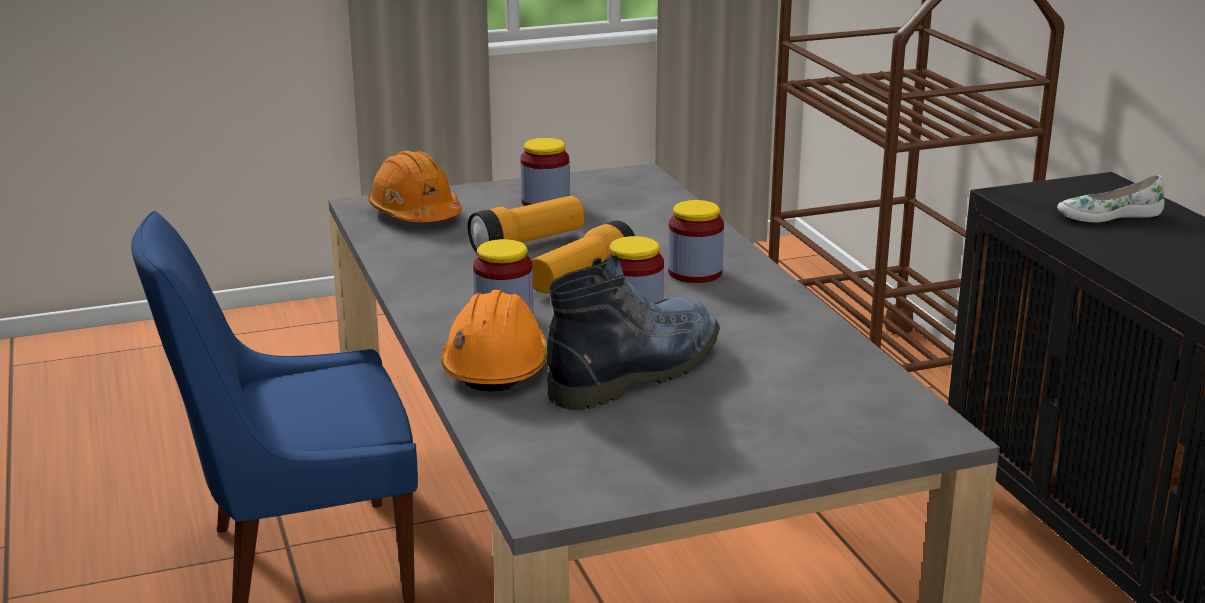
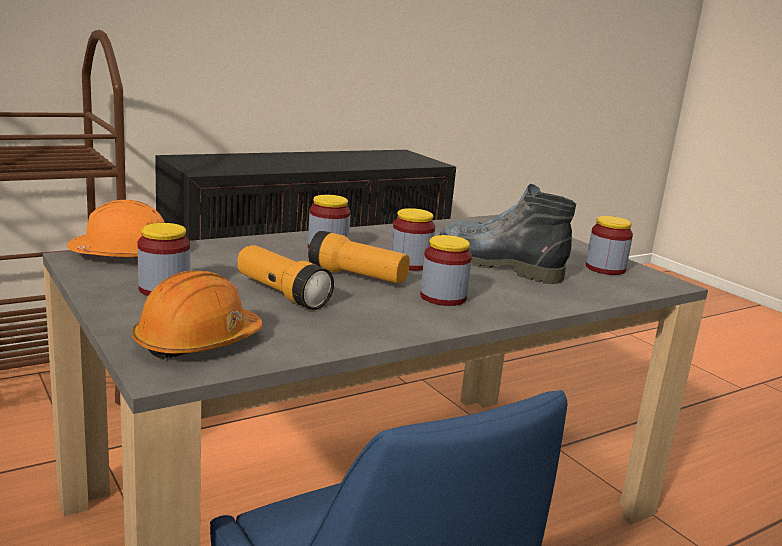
camera: 105 degrees left, 5 degrees down
(496, 367) = (527, 297): orange hard hat -> orange hard hat (124, 255)
(624, 461) = (605, 268): none -> jar
(1108, 215) = (237, 163): white shoe -> none

